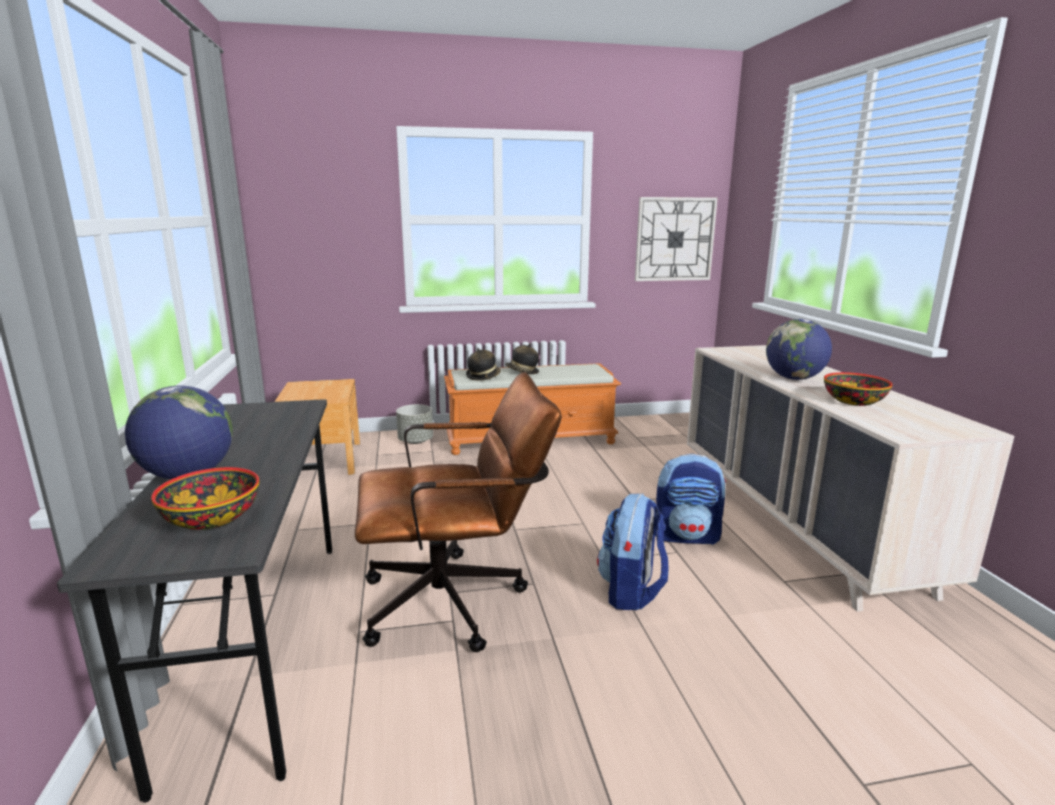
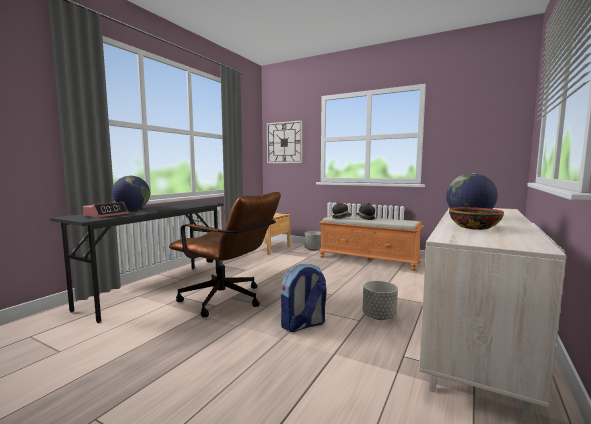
camera: 40 degrees right, 10 degrees down
(211, 518) = (106, 215): bowl -> alarm clock
(675, 239) = (486, 144): wall clock -> wall clock (284, 142)
(687, 536) = (379, 316): backpack -> grey planter

